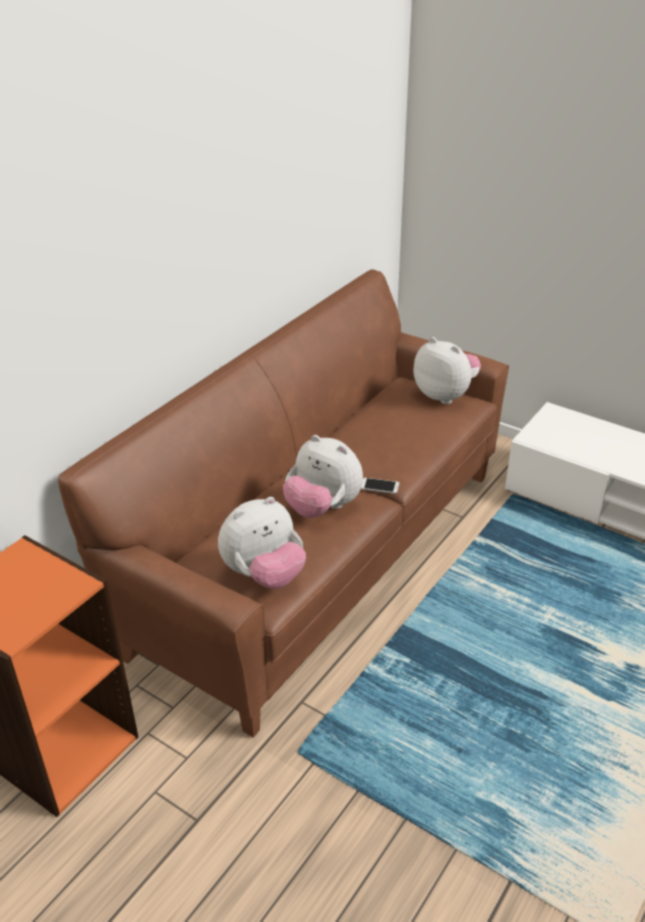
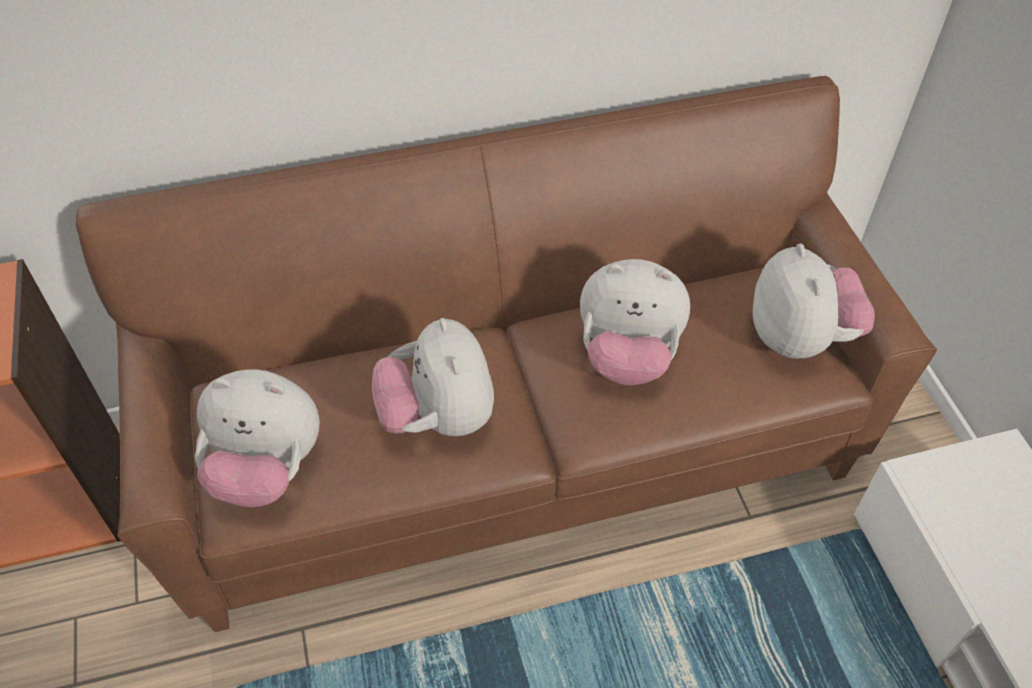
camera: 40 degrees right, 15 degrees up
(379, 486) = (546, 431): phone -> none
(380, 439) = (627, 356): none -> plush toy

